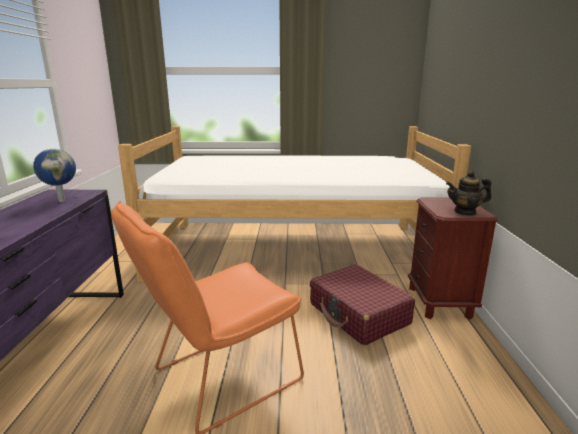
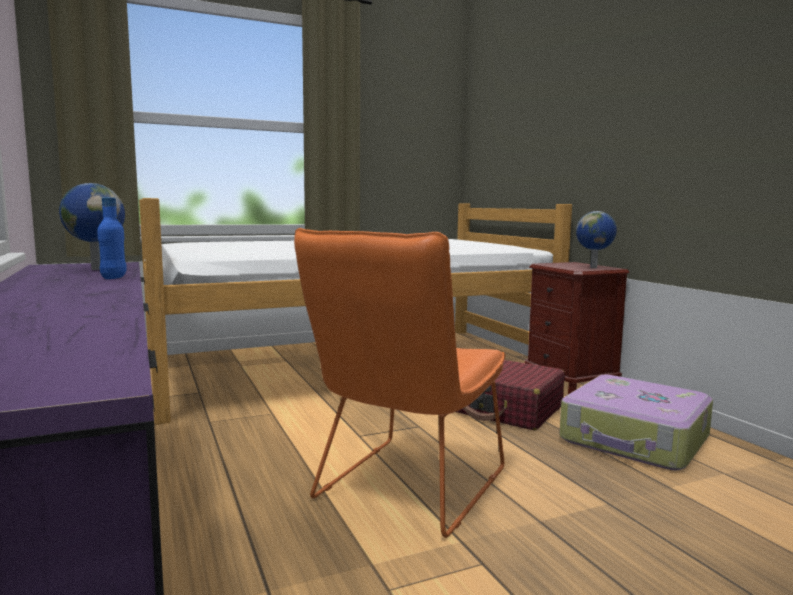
camera: 25 degrees left, 10 degrees down
(43, 216) = (114, 277): none -> blue bottle
(441, 378) = (635, 439): none -> suitcase
(465, 212) = (594, 268): teapot -> globe

